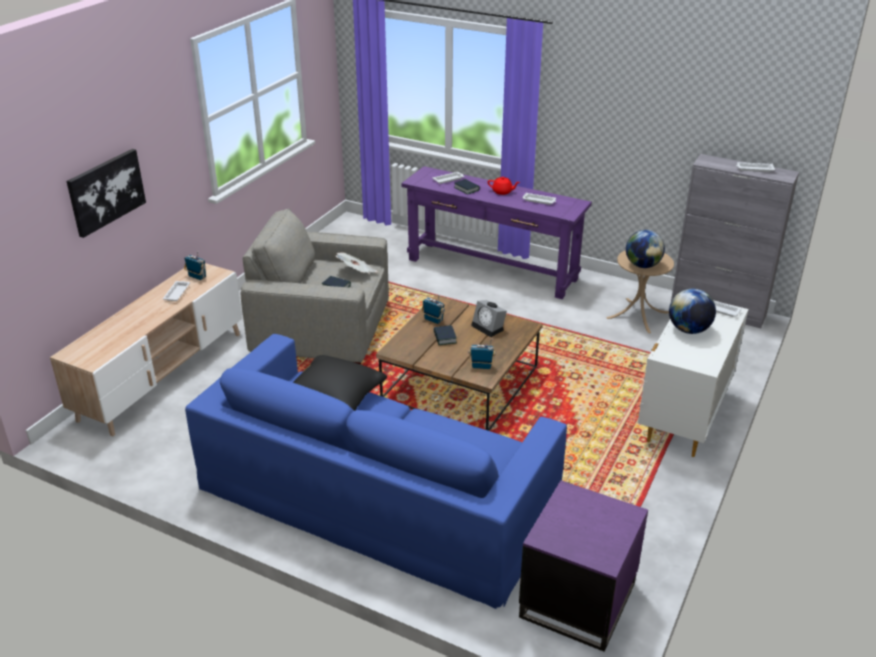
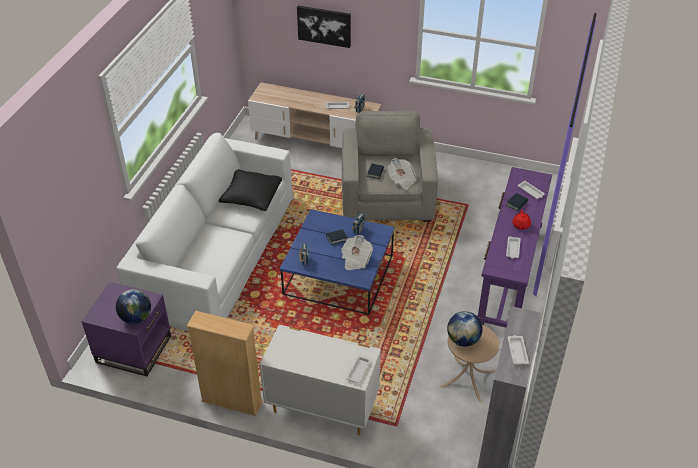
camera: 80 degrees right, 10 degrees up
(377, 496) = (216, 251): blue sofa -> white sofa
(458, 383) = (338, 274): brown coffee table -> blue coffee table
(489, 327) = (355, 259): alarm clock -> newspaper
(678, 493) = (232, 401): none -> beige bookcase
(689, 330) = (323, 349): globe -> globe (136, 317)

